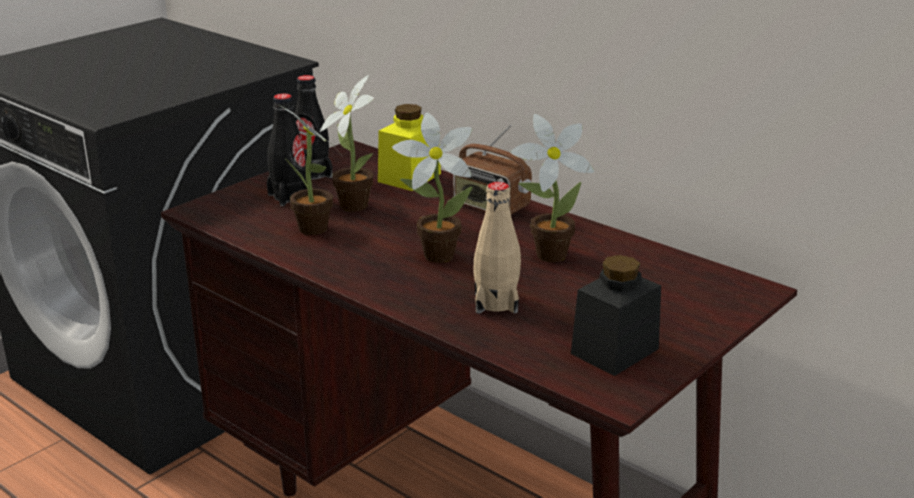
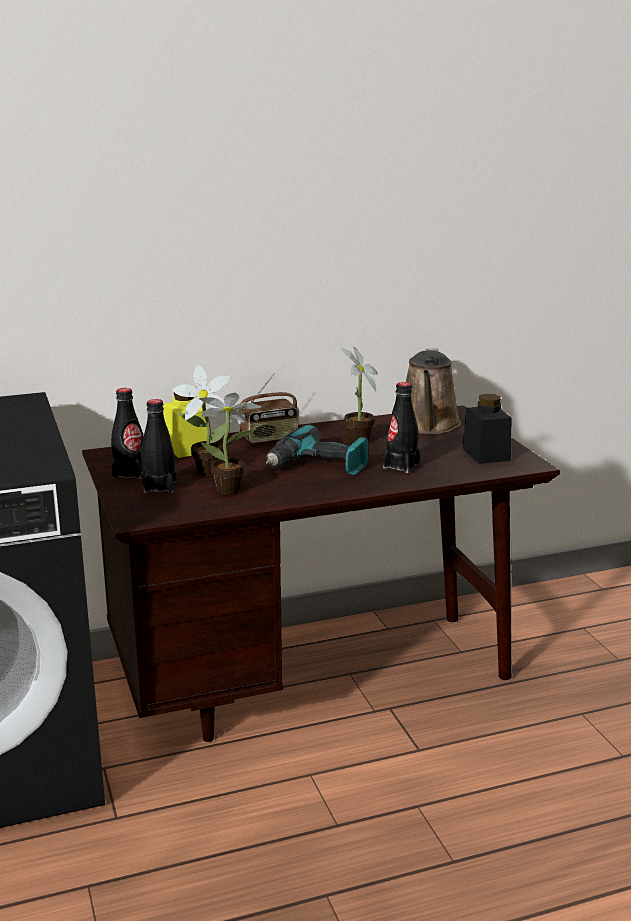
camera: 60 degrees left, 5 degrees down
(433, 255) = (318, 467): potted plant -> power drill
(496, 302) = (401, 466): beige bottle -> black bottle
(669, 284) = (428, 426): none -> brown watering can

